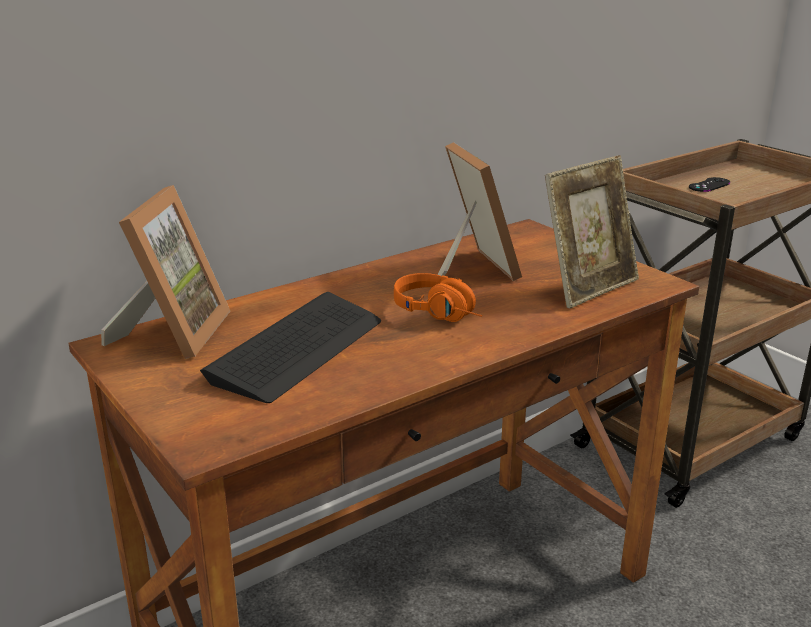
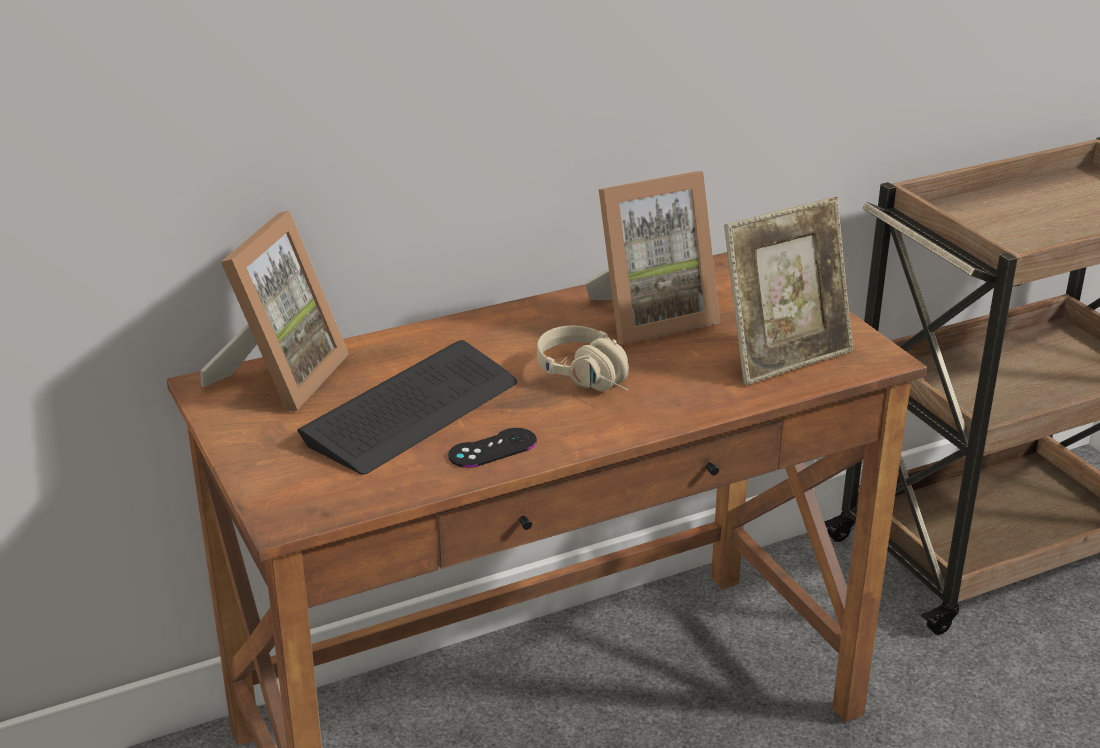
camera: 10 degrees right, 5 degrees up
(442, 314) = (592, 379): orange headphones -> beige headphones
(470, 268) = (650, 317): picture frame -> picture frame turned 75 degrees clockwise
(709, 185) = (1023, 210): black game controller -> black game controller (492, 448)

